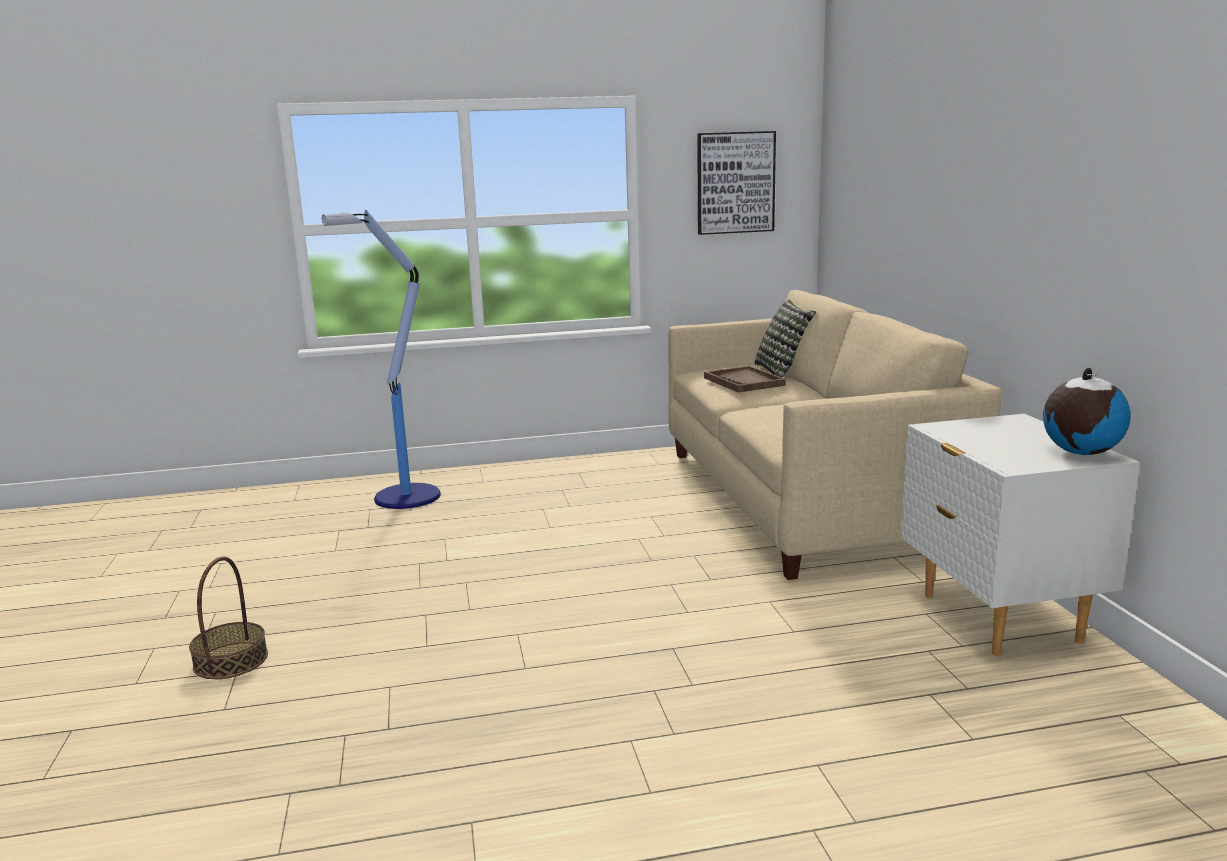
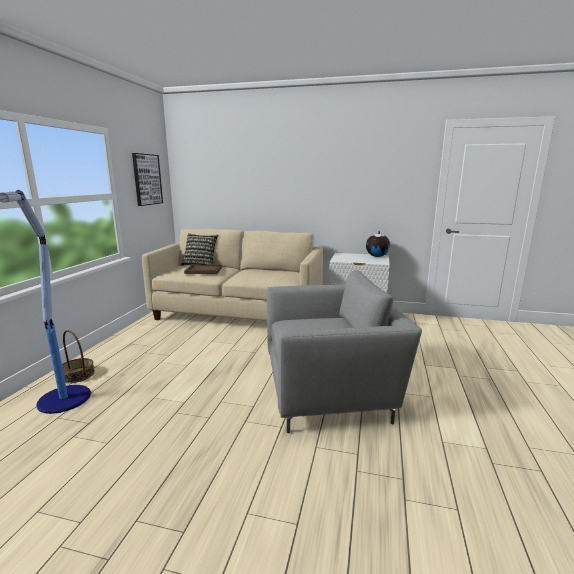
camera: 65 degrees left, 0 degrees up
(230, 660) = (229, 516): basket -> basket (77, 375)
(574, 662) = (330, 390): none -> grey armchair

